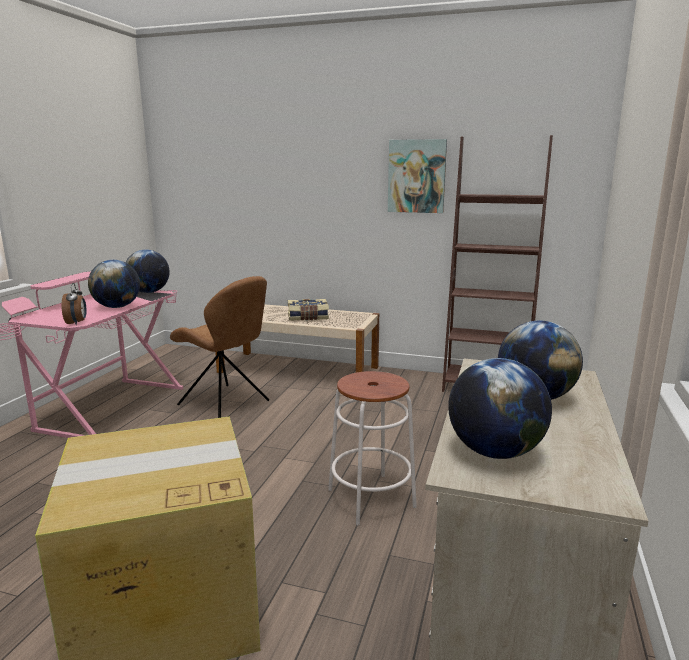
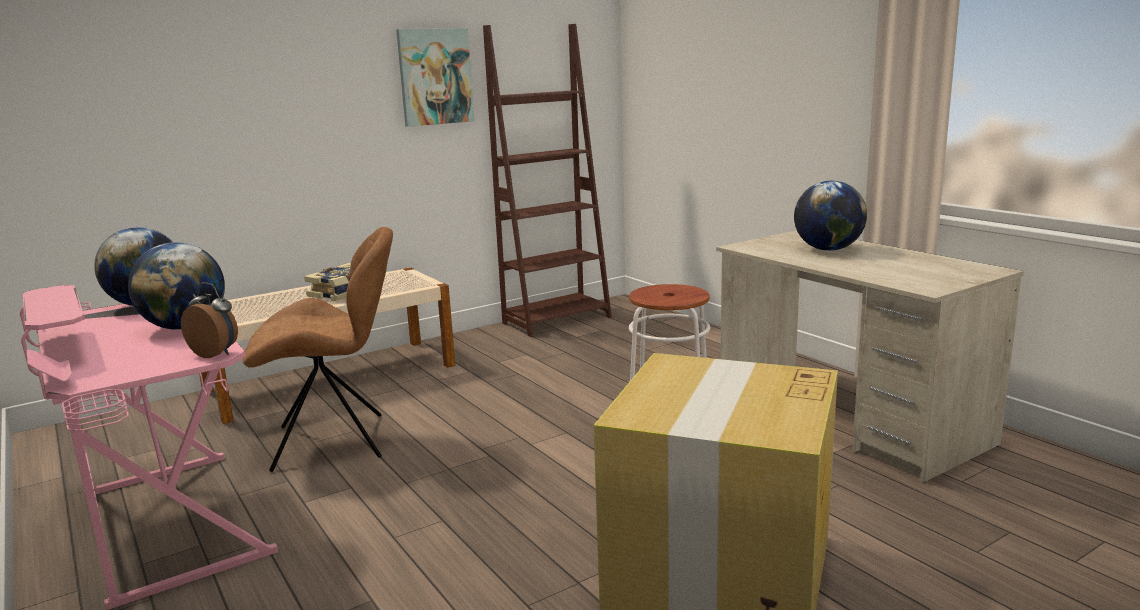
camera: 50 degrees left, 0 degrees up
(494, 452) = (907, 275): globe -> none

